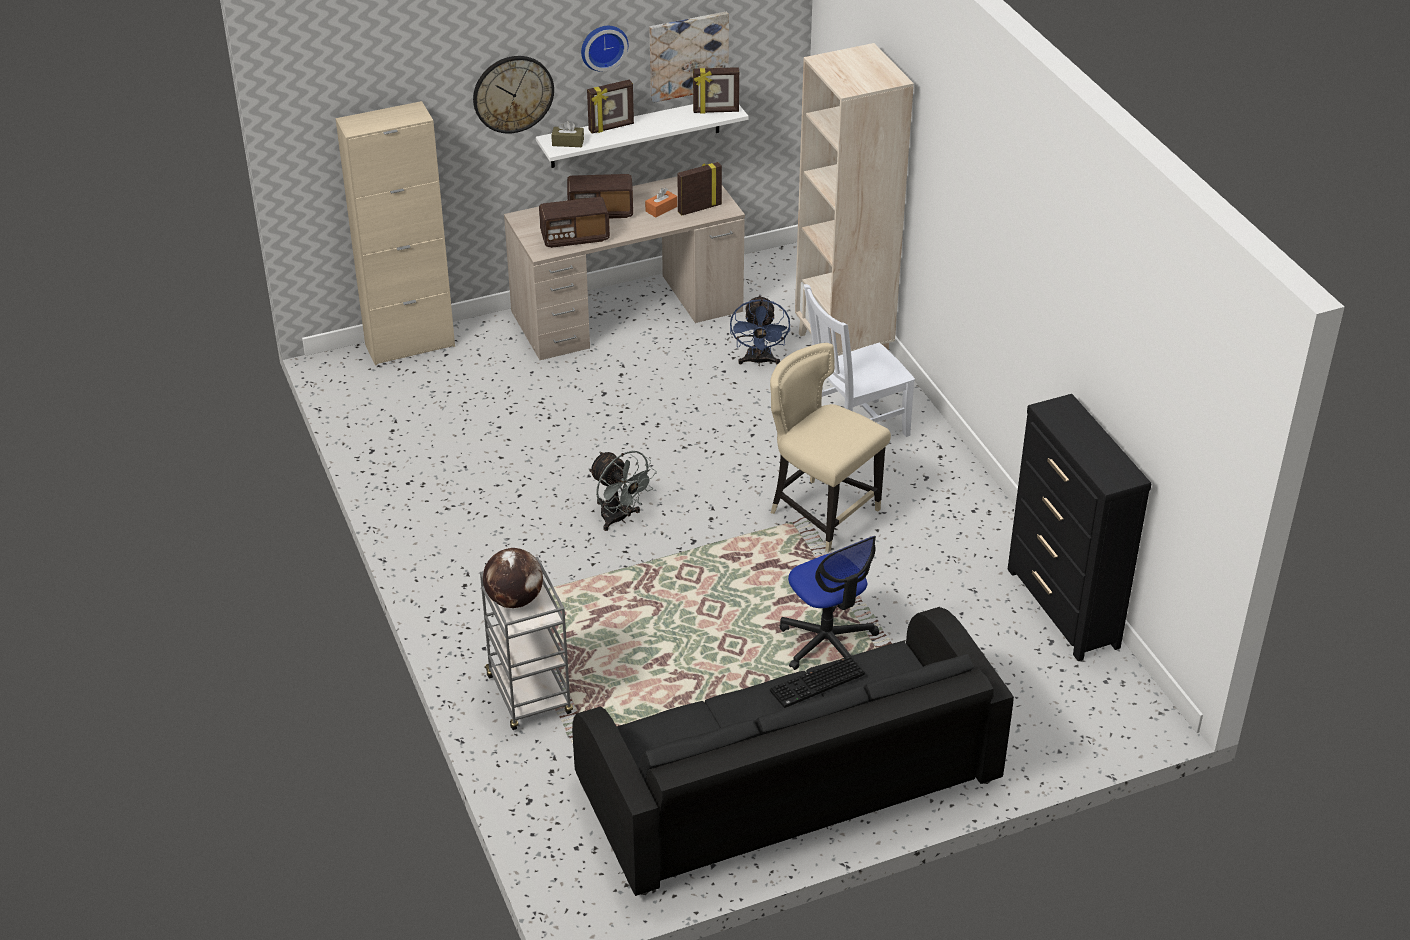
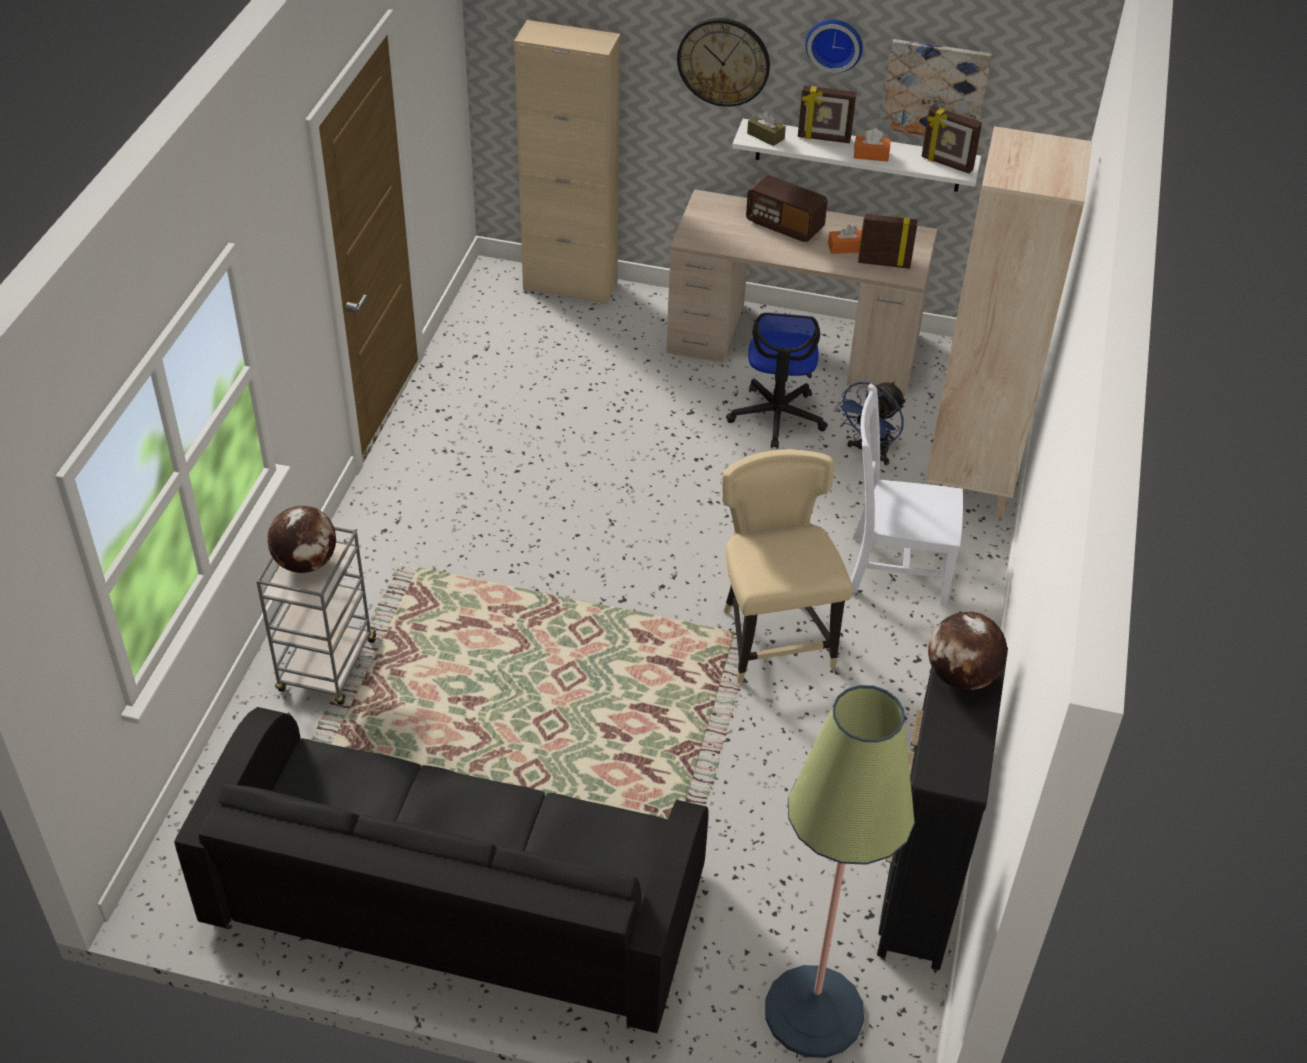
camera: 35 degrees right, 5 degrees up
(575, 237) = (733, 240): radio -> none
(619, 518) = (579, 540): grey fan -> none
(657, 125) = (871, 155): none -> orange tissue box
(817, 684) = (535, 814): keyboard -> none
(827, 642) = (641, 776): office chair -> office chair (777, 417)
(1065, 422) = (961, 676): none -> globe
(1074, 713) = (814, 1012): none -> floor lamp

